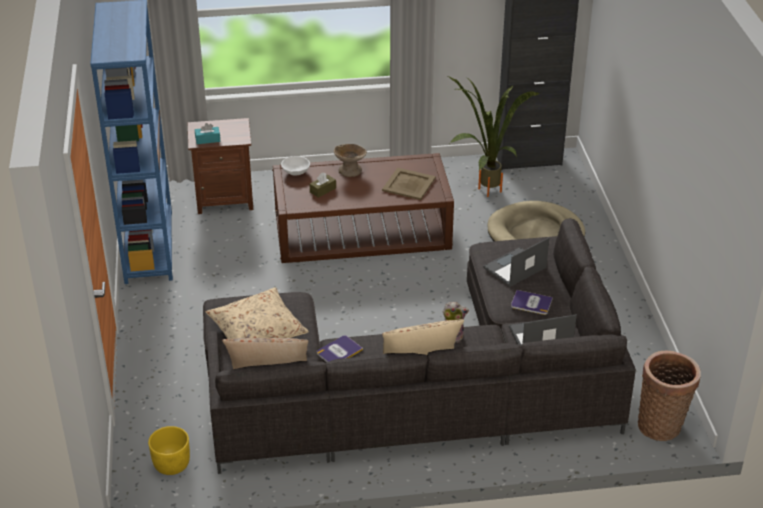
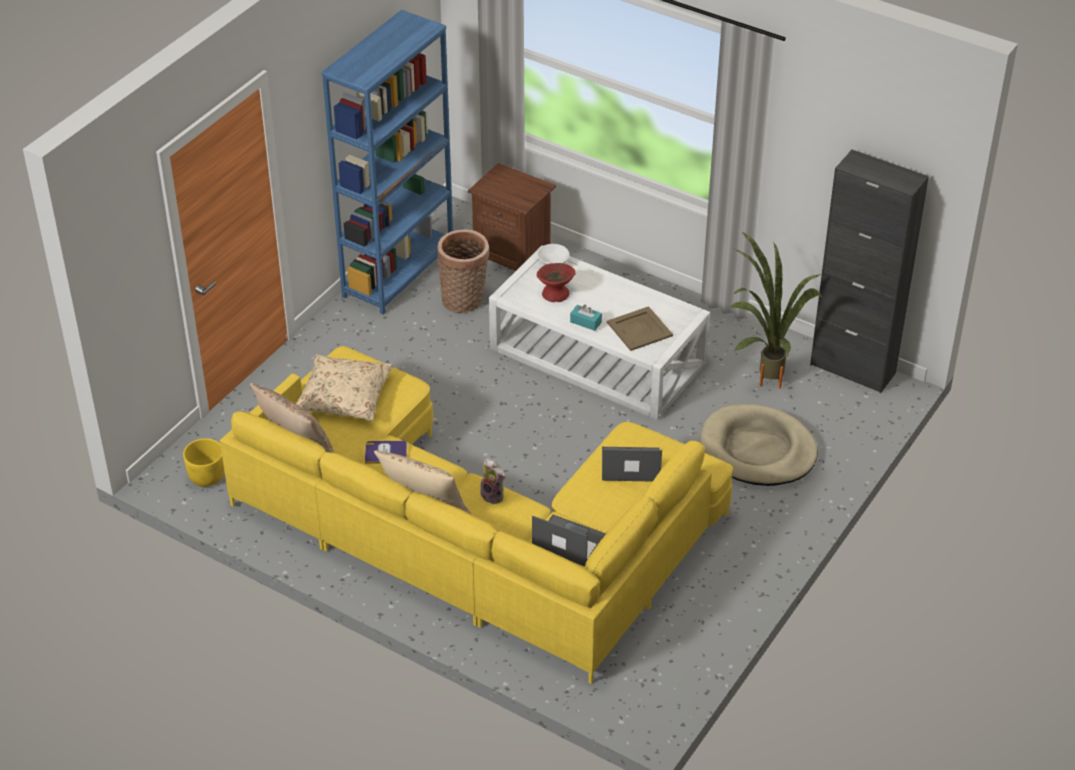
camera: 40 degrees right, 5 degrees up
(208, 139) = (494, 190): turquoise tissue box -> turquoise tissue box (585, 322)
(323, 190) = (555, 294): brown tissue box -> red bowl
(350, 170) = (603, 286): beige bowl -> none
(362, 231) = (596, 357): brown coffee table -> white coffee table
(424, 386) = (474, 533): grey sofa -> yellow sofa
(531, 303) = (601, 507): book -> none
(662, 425) = (636, 698): basket -> basket (465, 301)

